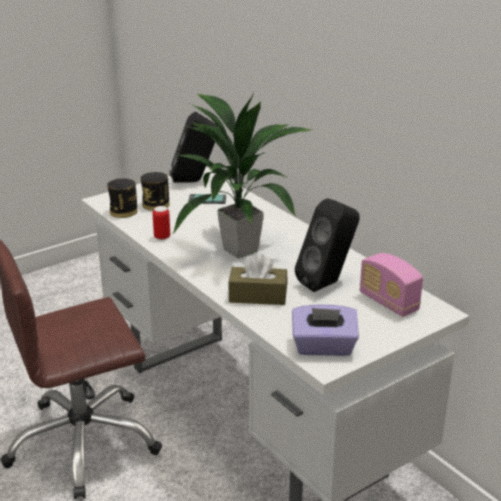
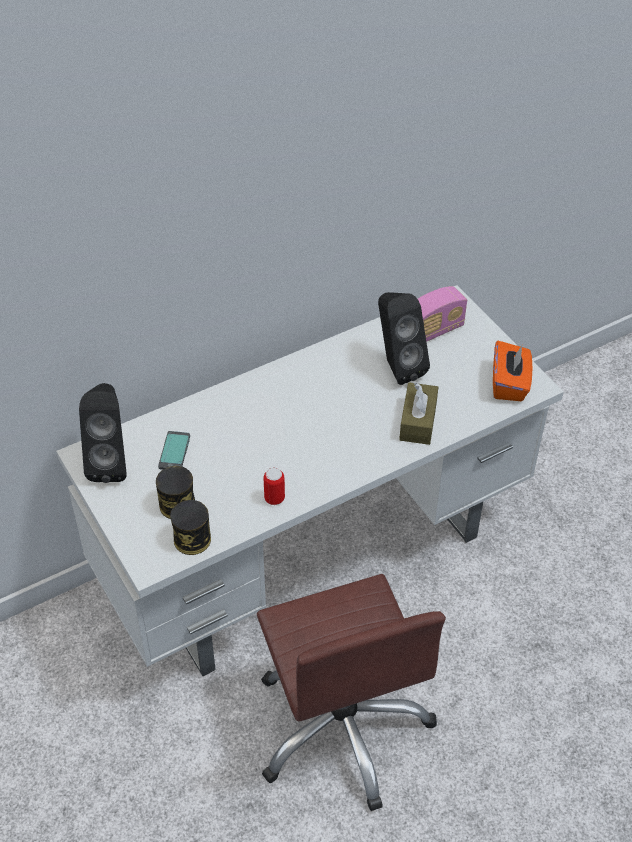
camera: 85 degrees left, 20 degrees up
(240, 249) = (315, 428): potted plant -> none
(324, 347) = (509, 384): purple tissue box -> orange tissue box

